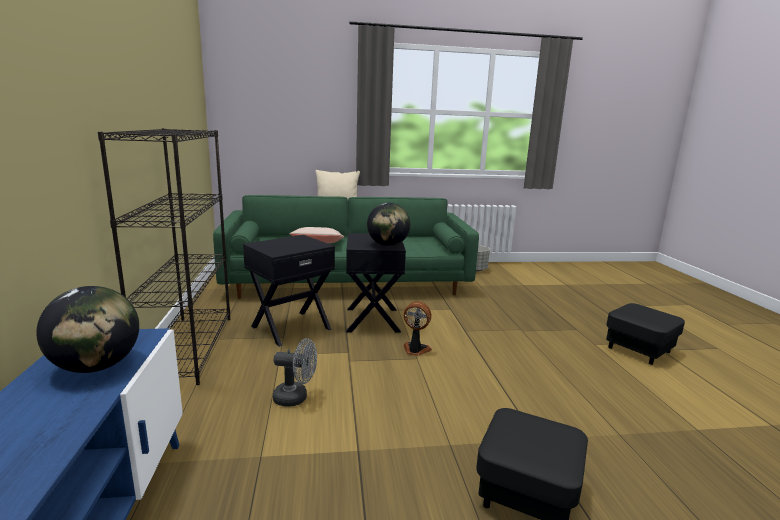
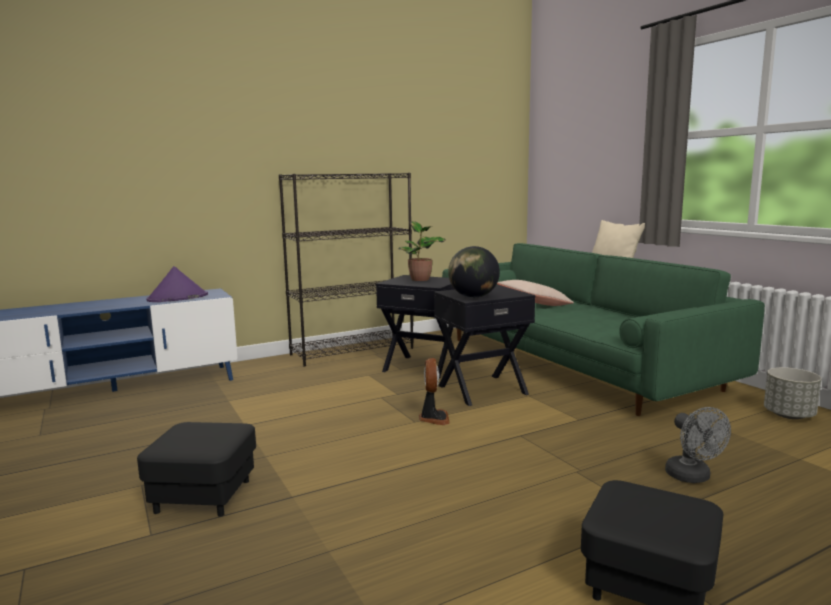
camera: 70 degrees right, 5 degrees down
(96, 366) = (177, 298): globe -> purple hat
(284, 243) = (421, 279): none -> potted plant
(296, 398) = (305, 393): grey fan -> grey fan (692, 477)

